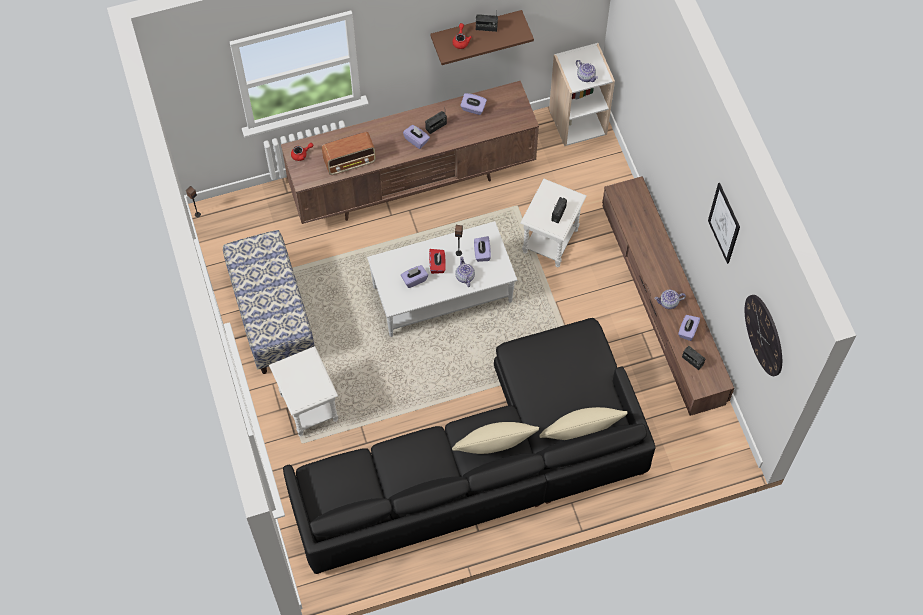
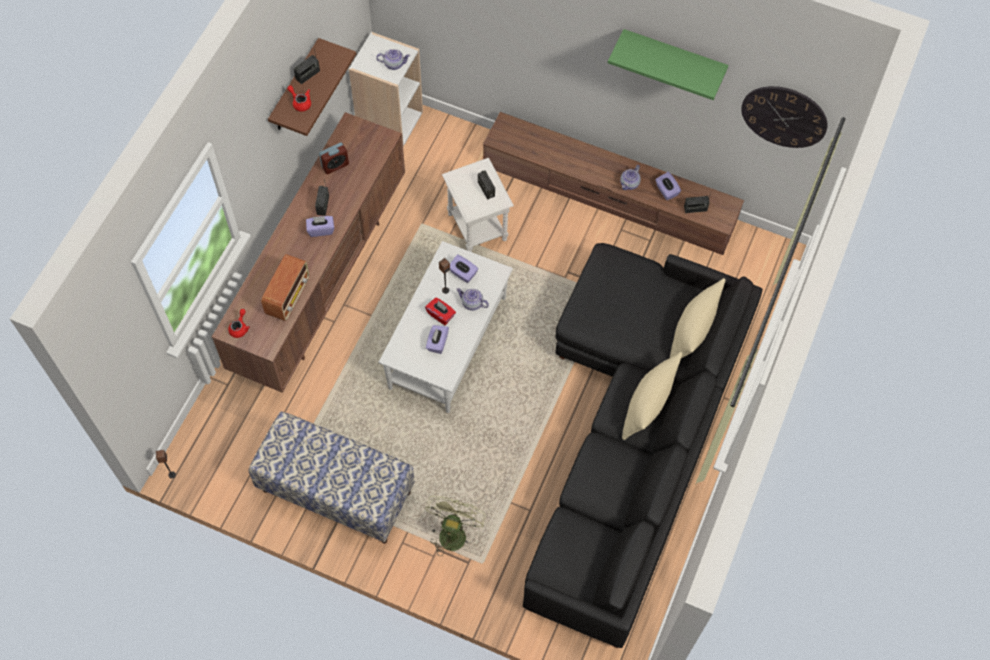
camera: 50 degrees left, 0 degrees up
(308, 407) = (453, 531): white side table -> green fan
(473, 108) = (335, 165): purple tissue box -> alarm clock
(724, 223) = (673, 58): picture -> green shelf

